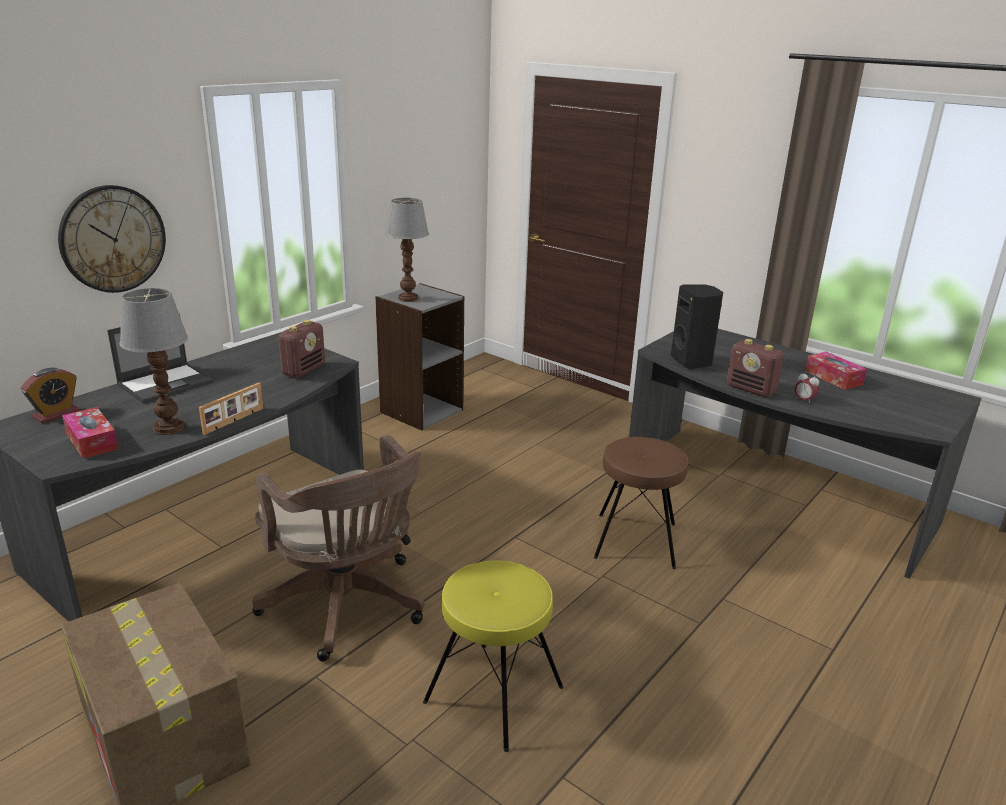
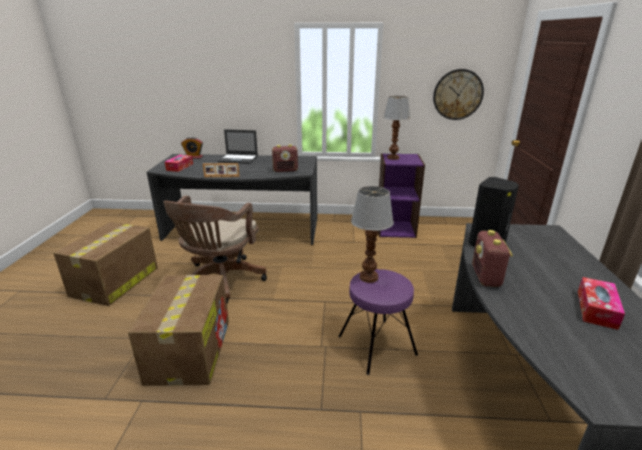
camera: 55 degrees right, 0 degrees up
(113, 239) = (243, 91): wall clock -> wall clock (457, 94)
(168, 428) = (202, 171): table lamp -> table lamp (368, 277)
(421, 411) = (395, 229): grey bookcase -> purple bookcase
(493, 694) = (190, 349): yellow stool -> cardboard box
(635, 540) = (376, 345): brown stool -> purple stool
(804, 400) = (514, 305): alarm clock -> none

